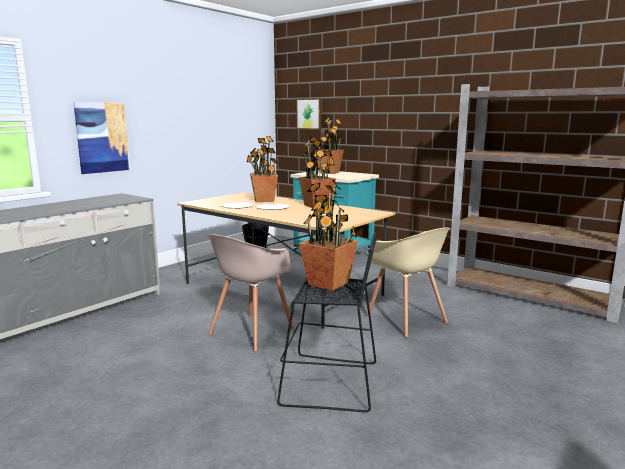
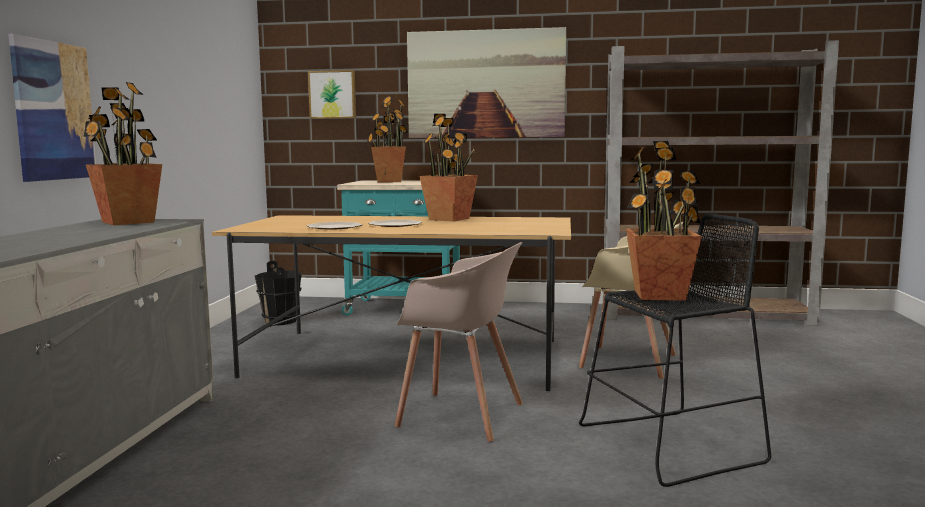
camera: 30 degrees left, 5 degrees down
(251, 332) = (462, 416): beige chair -> beige chair turned 75 degrees counterclockwise
(263, 200) = (349, 220): potted plant -> potted plant (127, 222)
(397, 108) = (486, 84): none -> picture

